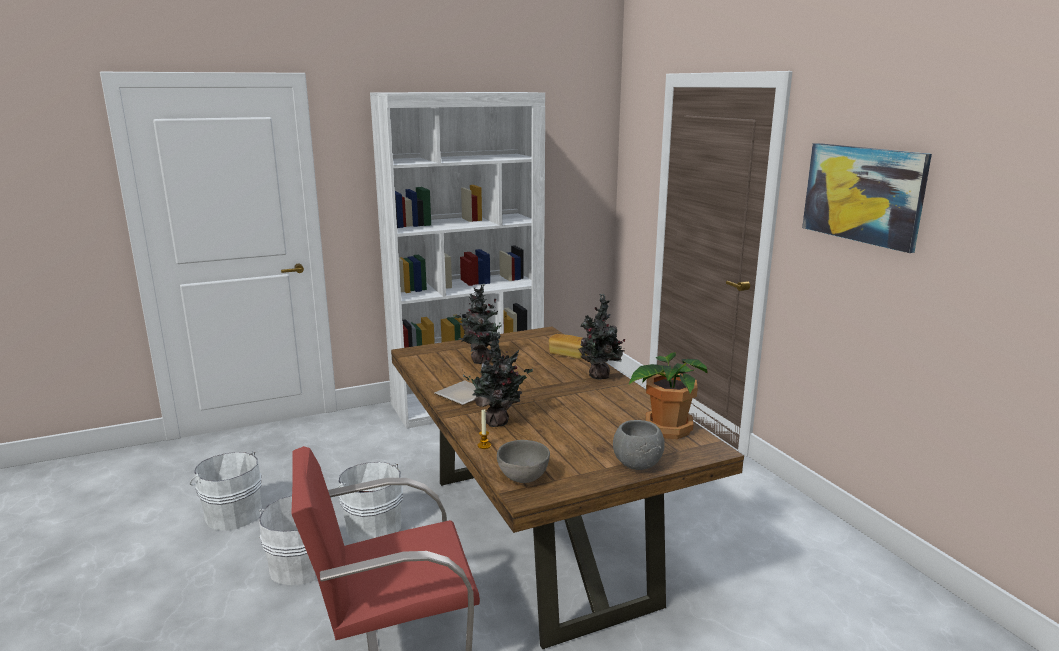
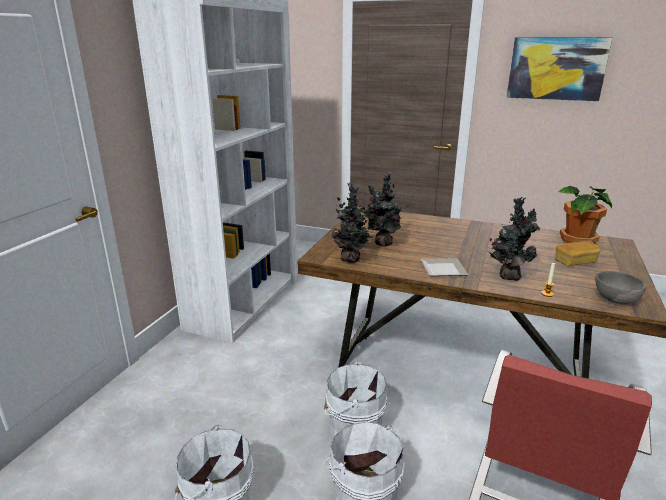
camera: 45 degrees left, 5 degrees up
(568, 355) = (418, 220): bread -> bread (575, 262)
(600, 377) = (471, 226): potted plant -> potted plant (352, 260)
(638, 464) = (623, 264): grey bowl -> none

